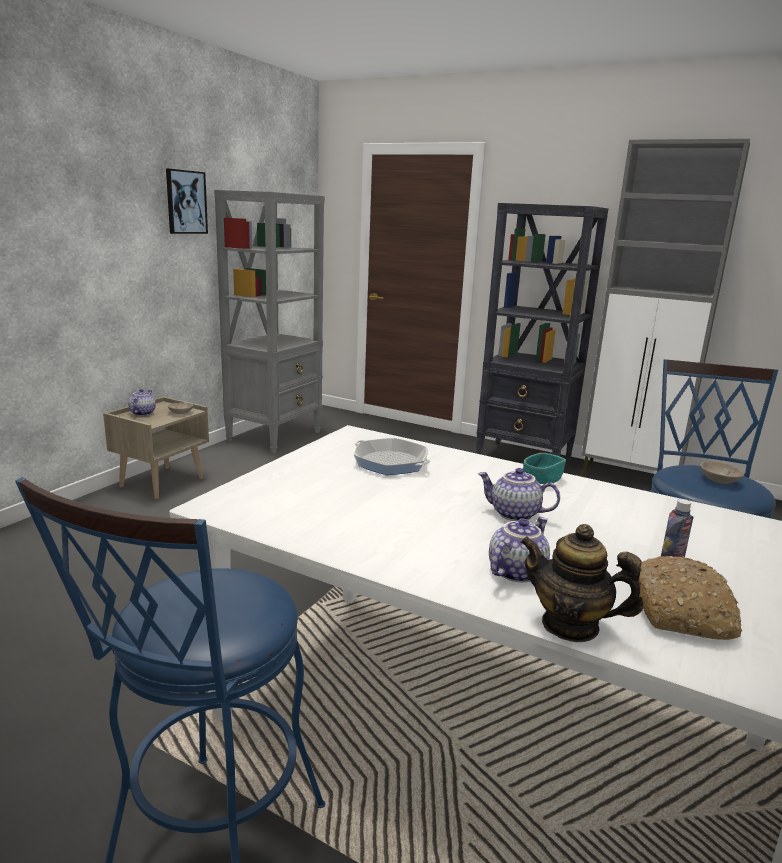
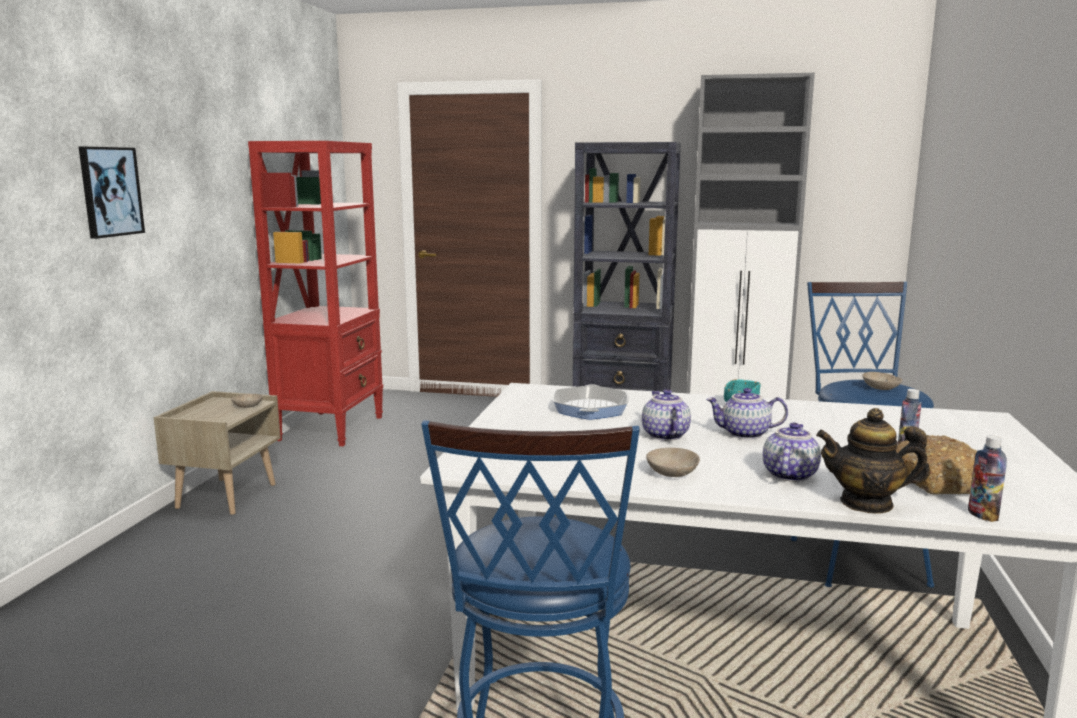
camera: 15 degrees left, 5 degrees down
(142, 413) = (199, 412): teapot -> teapot (664, 435)
(186, 202) = (221, 156): picture -> picture (110, 191)
(275, 436) = (332, 428): grey bookcase -> red bookcase
(390, 462) = (590, 409): frying pan -> frying pan turned 105 degrees counterclockwise
(397, 547) = (671, 472): none -> beige bowl
(697, 670) = (982, 515): none -> bottle

